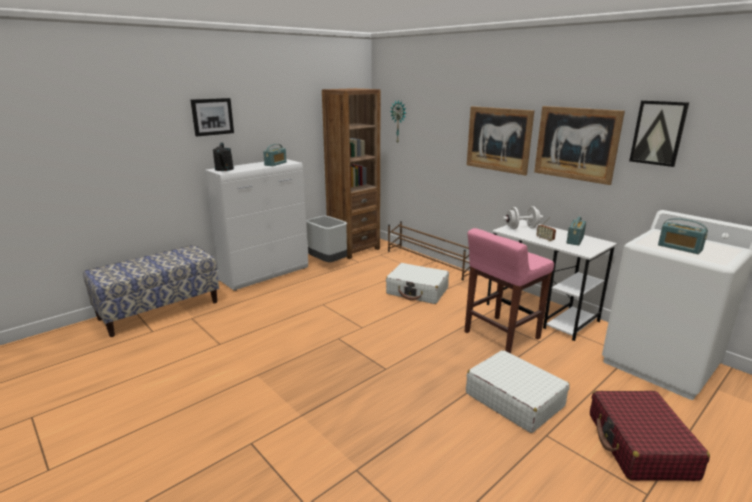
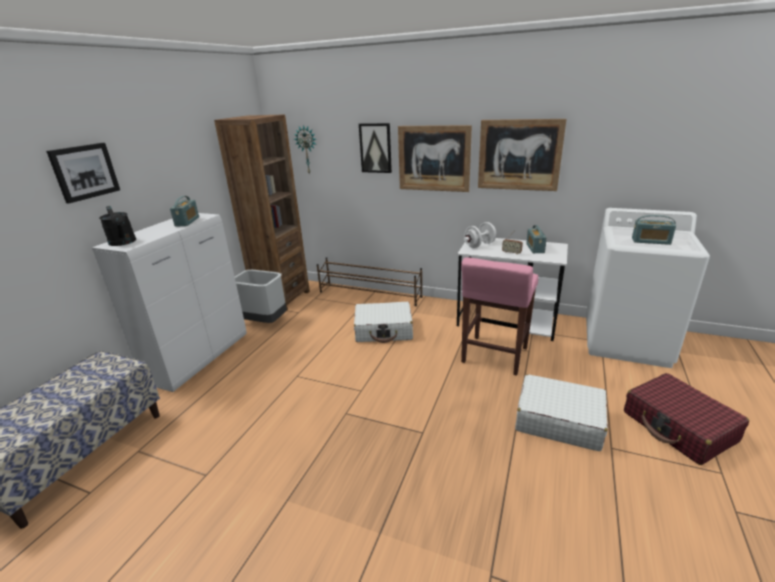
camera: 25 degrees left, 5 degrees up
(658, 133) = (599, 137): picture -> picture (375, 148)

